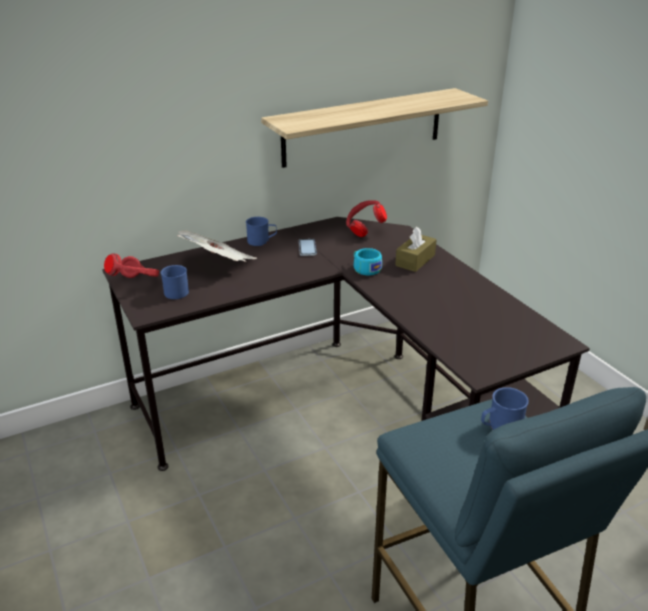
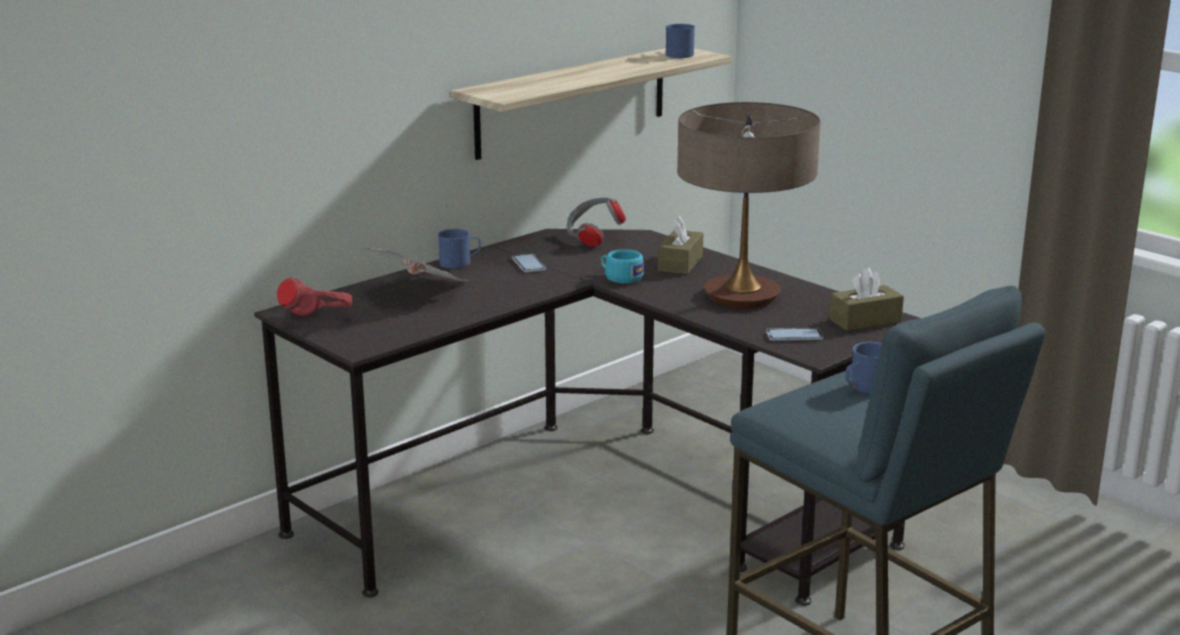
camera: 15 degrees left, 10 degrees down
(177, 291) = (382, 322): blue mug -> blue mug (677, 54)
(364, 230) = (593, 239): red headphones -> grey headphones
(446, 299) = (742, 296): none -> table lamp
(470, 348) = (794, 336): none -> phone
(534, 339) = (865, 320): none -> brown tissue box

